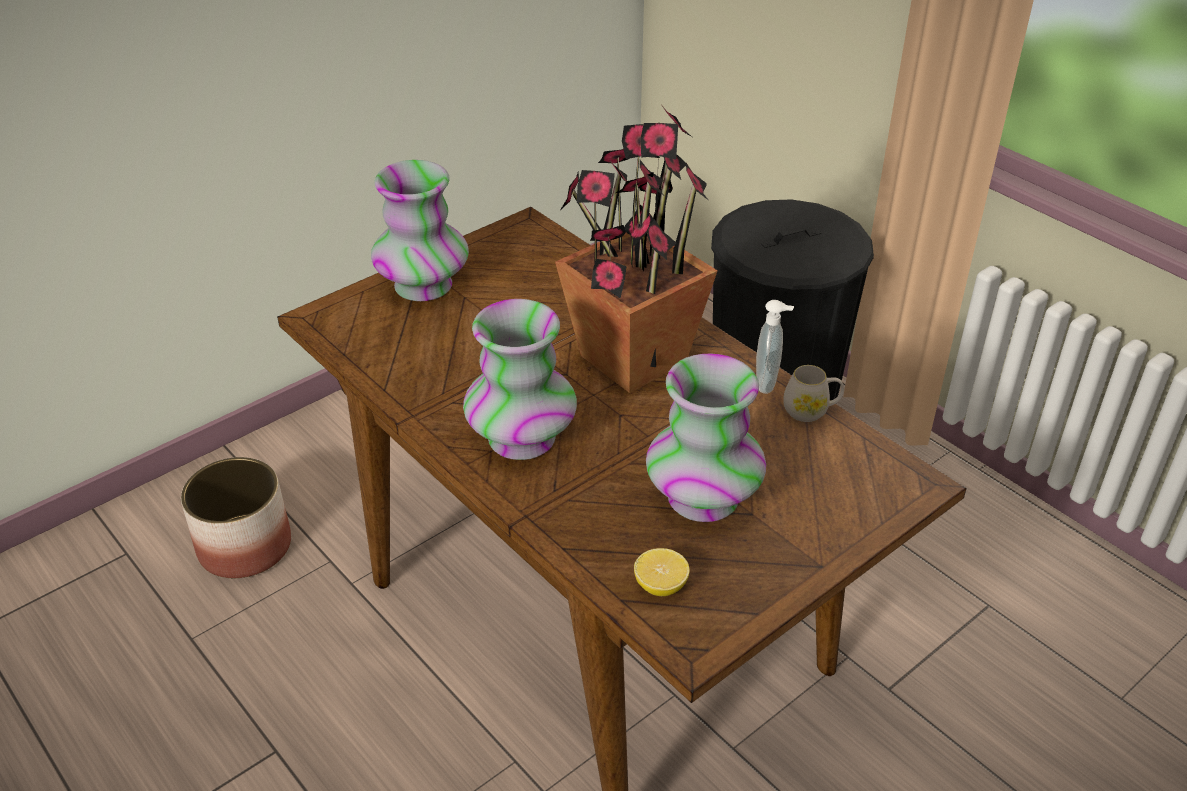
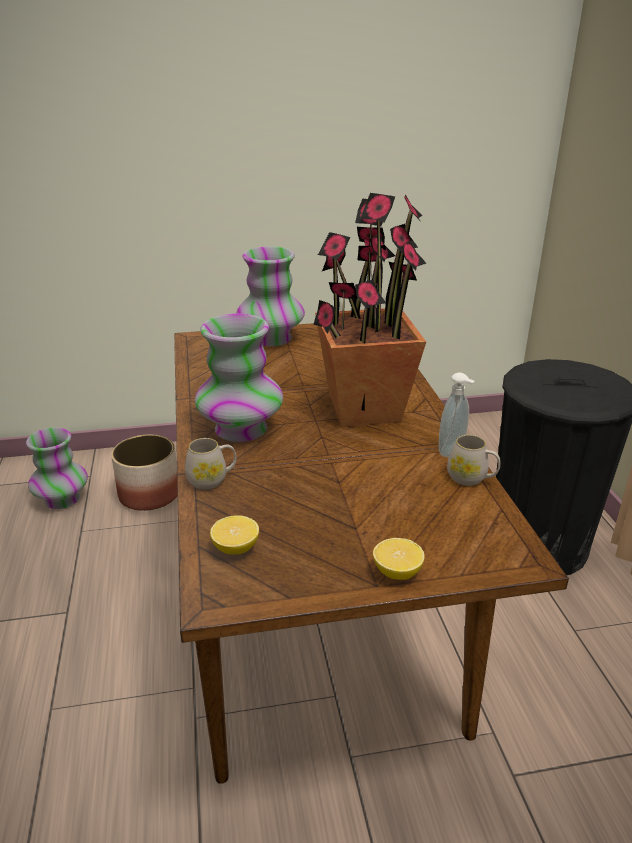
camera: 30 degrees right, 10 degrees down
(556, 517) = (212, 479): none -> white mug
(702, 497) = (328, 504): vase -> vase (62, 499)
(828, 545) = (397, 572): none -> lemon

